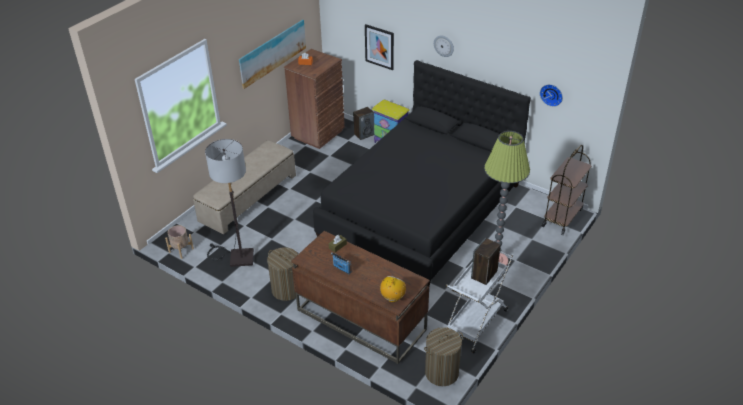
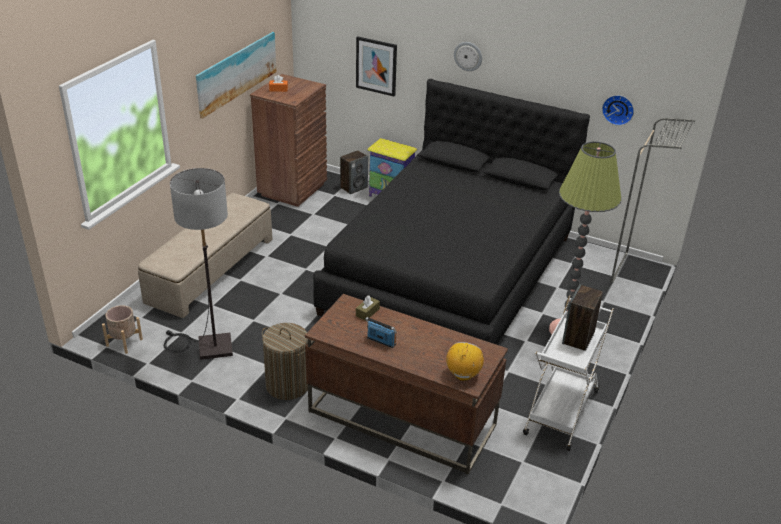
camera: 10 degrees left, 5 degrees down
(441, 373) = (532, 481): laundry basket -> none
(562, 217) = (634, 273): brown cart -> grey clothes rack

